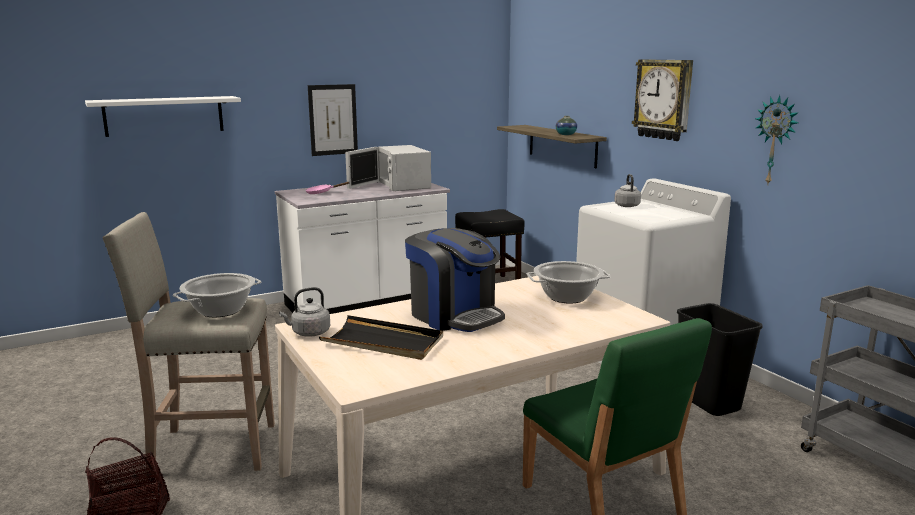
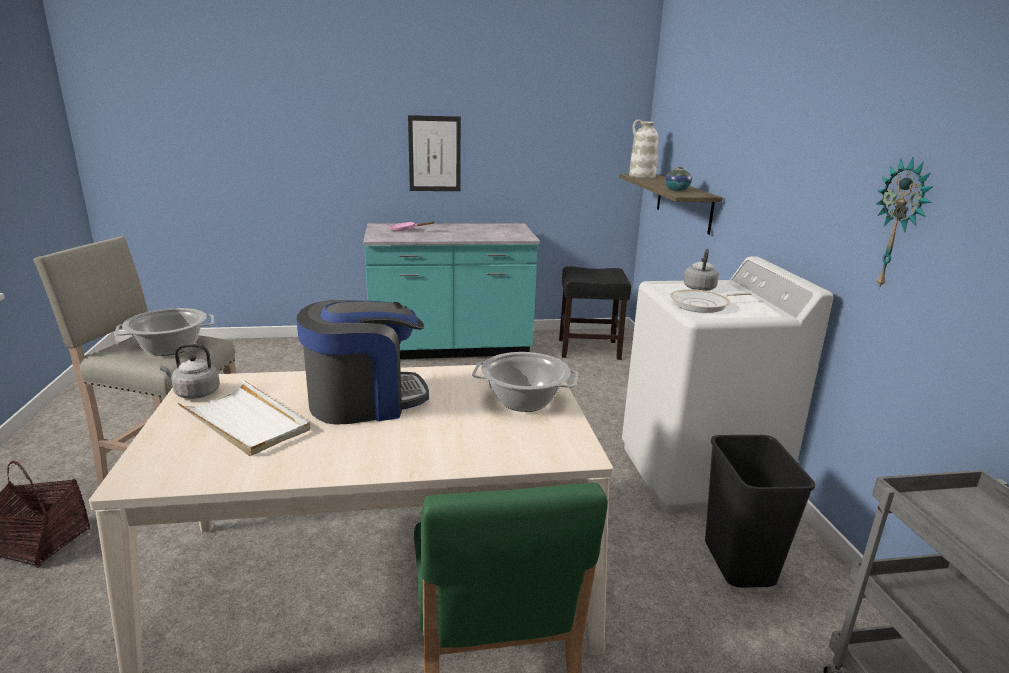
camera: 20 degrees right, 5 degrees up
(164, 115) = (260, 139): white shelf -> none
(367, 302) = (450, 349): white counter -> turquoise counter
(383, 342) = (246, 422): black tray -> white tray
(399, 185) = (493, 230): white microwave -> none
(454, 315) = (365, 401): coffee machine -> coffee machine turned 90 degrees counterclockwise
(519, 127) = (641, 176): none -> white vase
(643, 215) = (702, 305): none -> frying pan
(663, 99) = (782, 154): wall clock -> none

